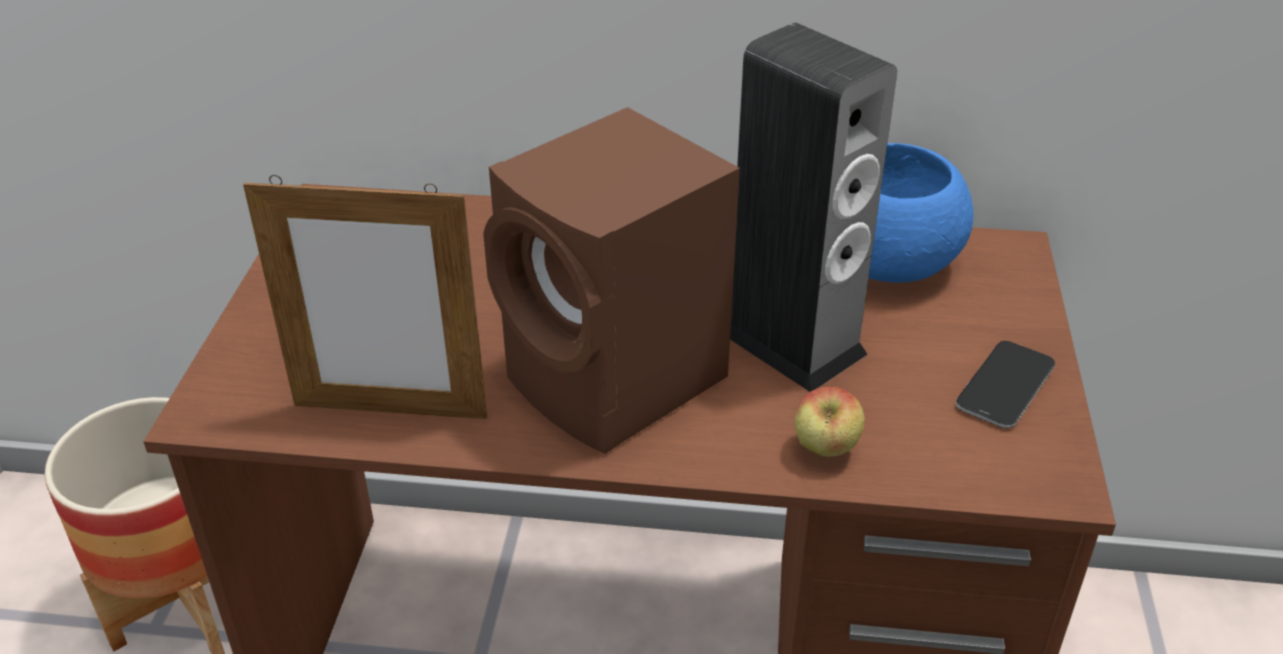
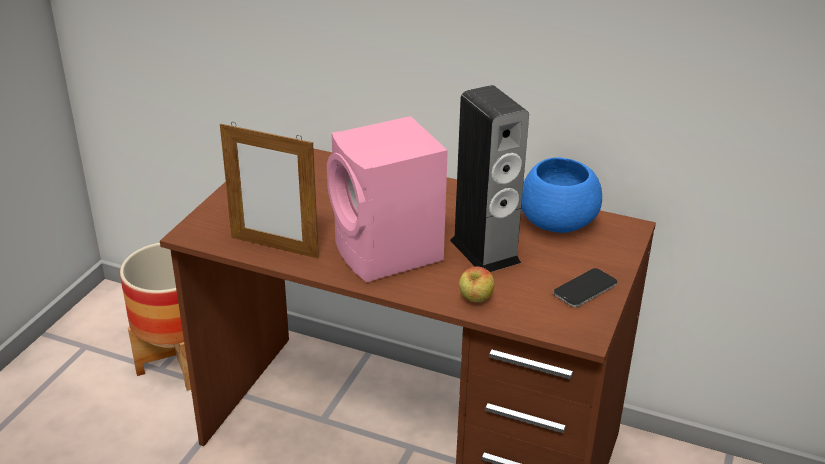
camera: 15 degrees right, 5 degrees down
(619, 383) = (388, 254): brown speaker -> pink speaker

